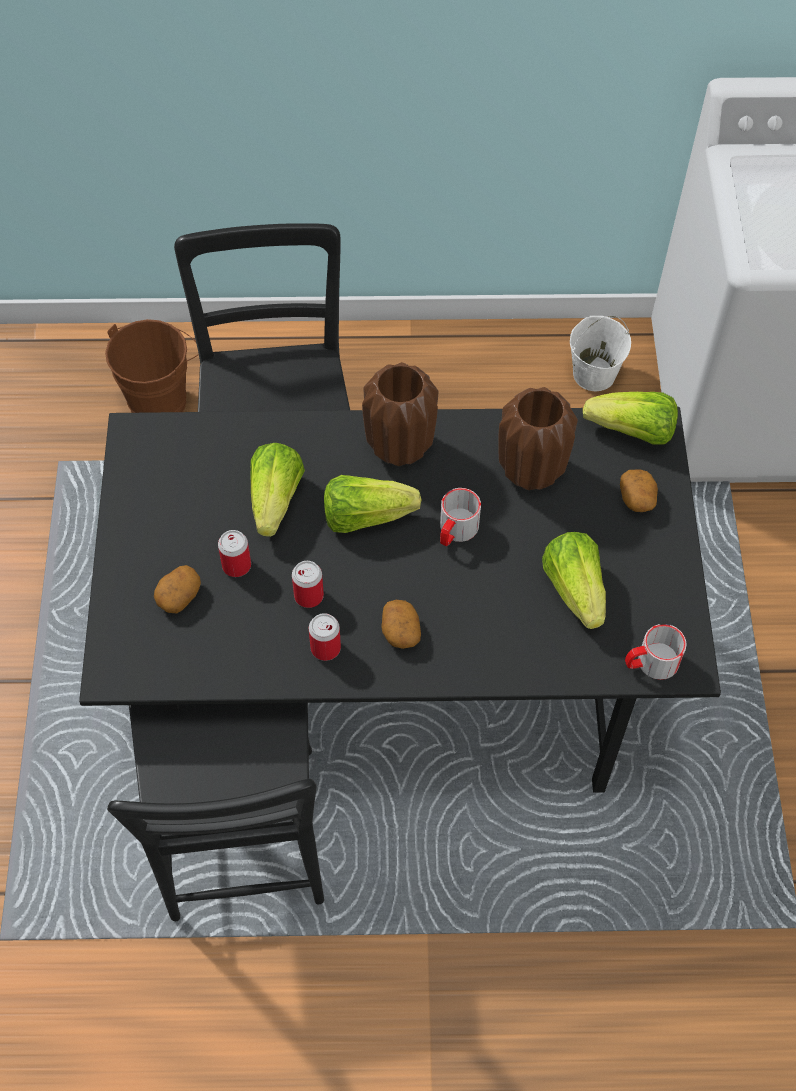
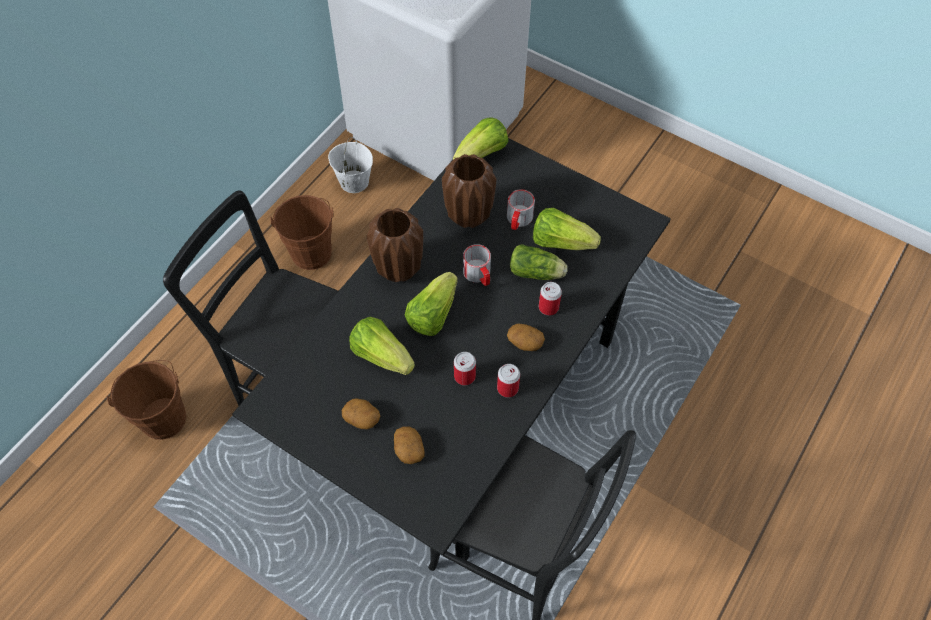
camera: 55 degrees left, 0 degrees up
(236, 565) = (412, 403): can -> can (548, 307)
(465, 393) = (311, 249): none -> brown bucket
(508, 589) = (537, 273): none -> lettuce
(637, 498) = (525, 179): potato -> potato (362, 418)
(650, 663) = (631, 236): mug -> mug (518, 220)

